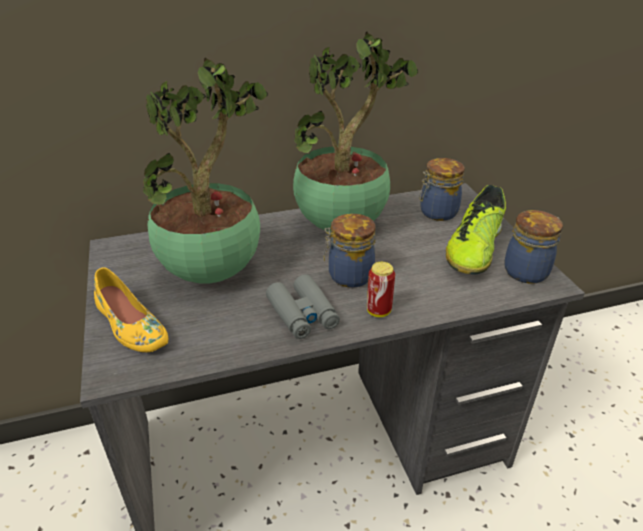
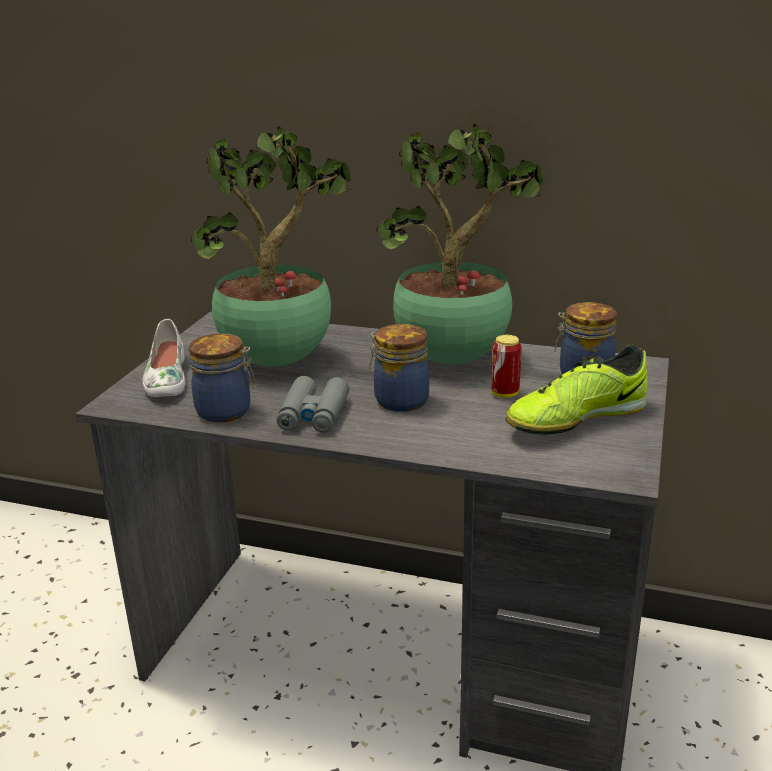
camera: 35 degrees right, 10 degrees down
(130, 325) = (166, 378): yellow shoe -> white shoe
(378, 311) = (388, 435): can -> can (505, 394)
(527, 271) = (612, 456): jar -> jar (226, 411)

